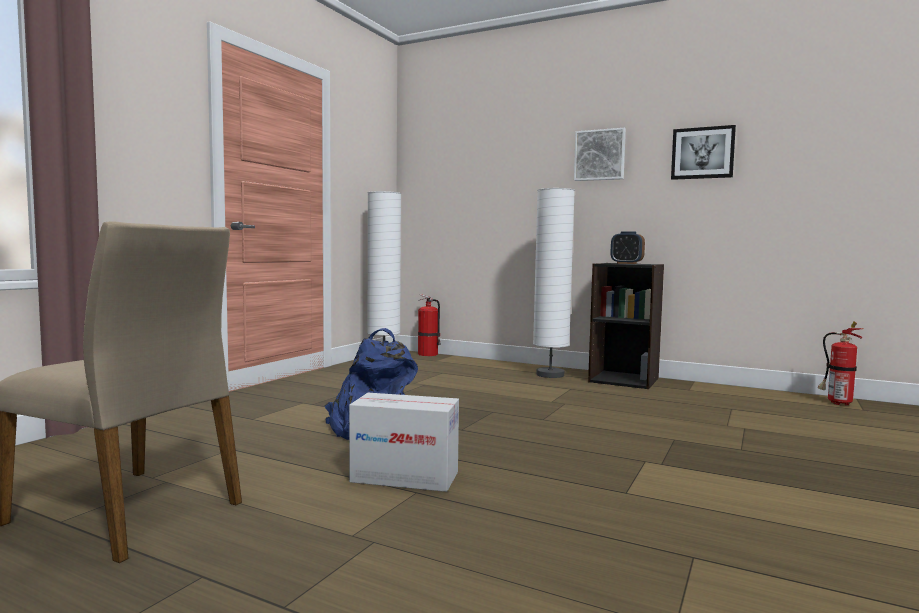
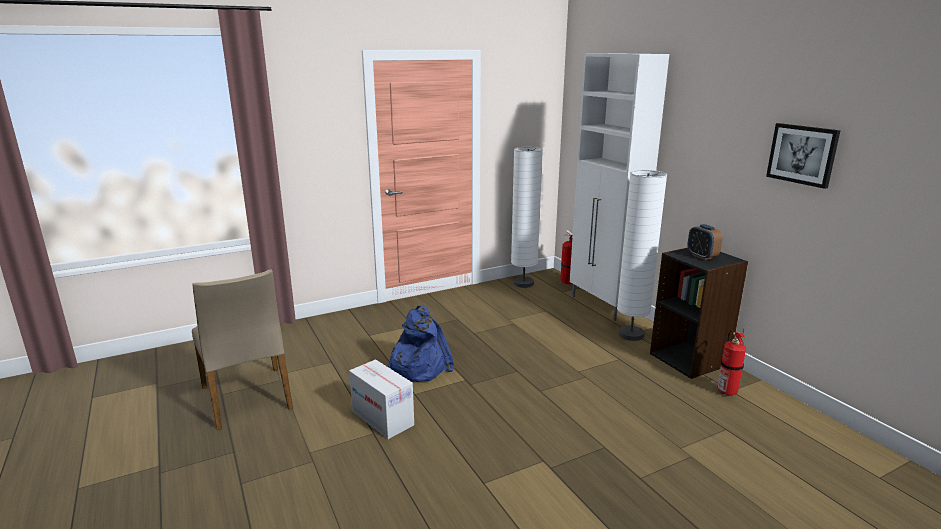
camera: 35 degrees right, 15 degrees up
(491, 363) = (603, 306): none -> white cabinet
(600, 155) = (710, 136): picture -> none
(836, 403) = (867, 458): fire extinguisher -> fire extinguisher (725, 391)

